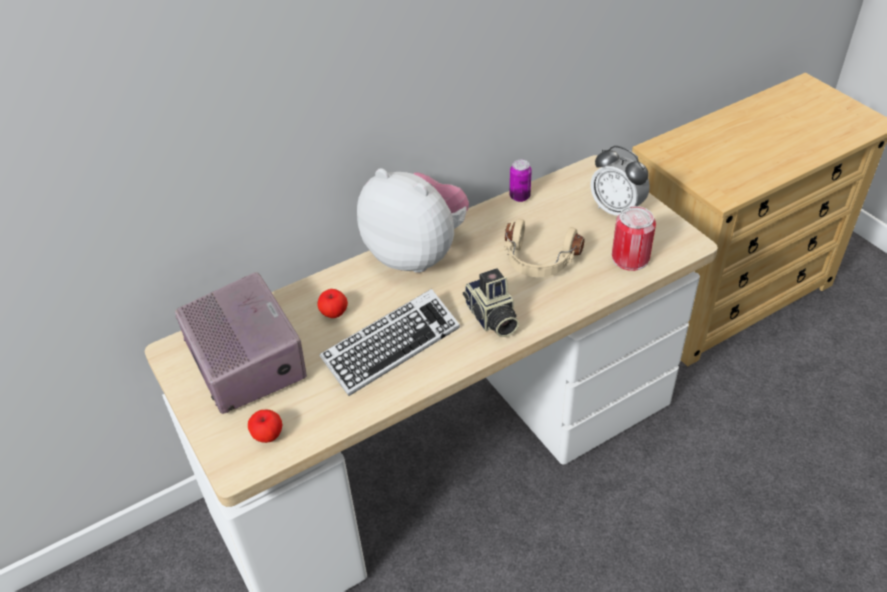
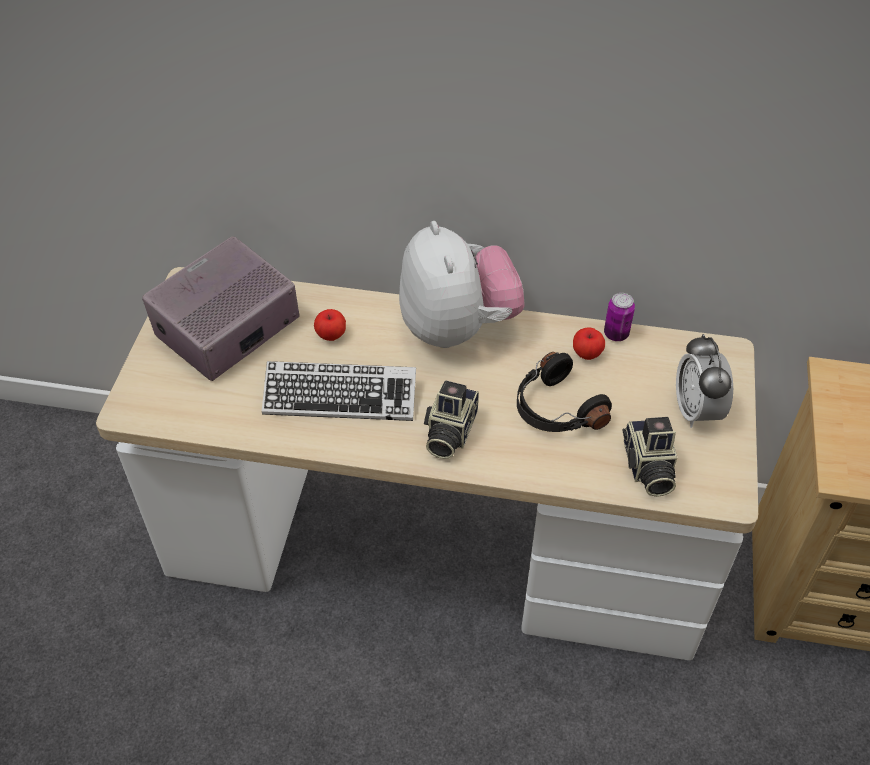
camera: 40 degrees right, 5 degrees up
(246, 360) = (226, 328): radio -> radio turned 150 degrees counterclockwise
(267, 435) = (174, 402): apple -> apple (586, 353)
(539, 261) = (555, 409): beige headphones -> black headphones
(630, 258) = (647, 468): can -> camera

